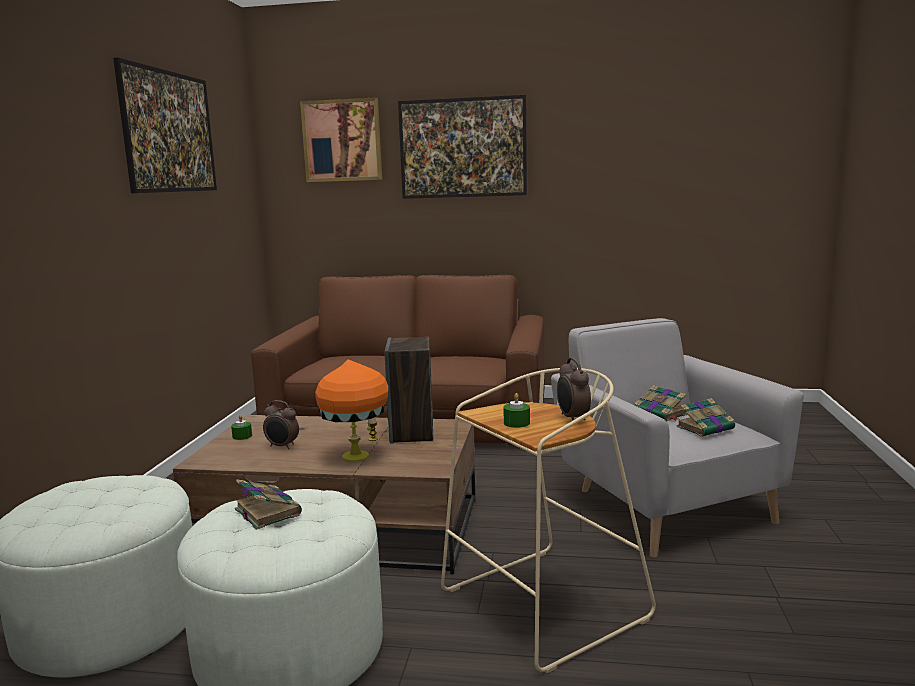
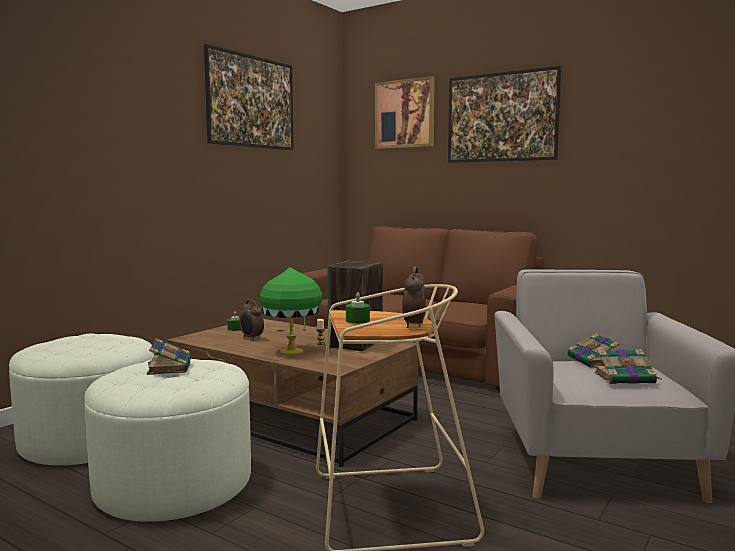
camera: 25 degrees right, 5 degrees down
(357, 456) = (292, 352): orange table lamp -> green table lamp

